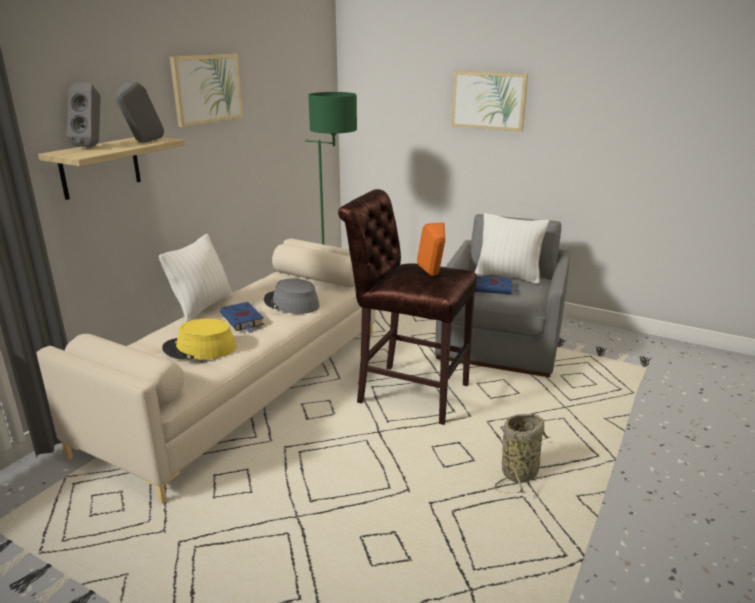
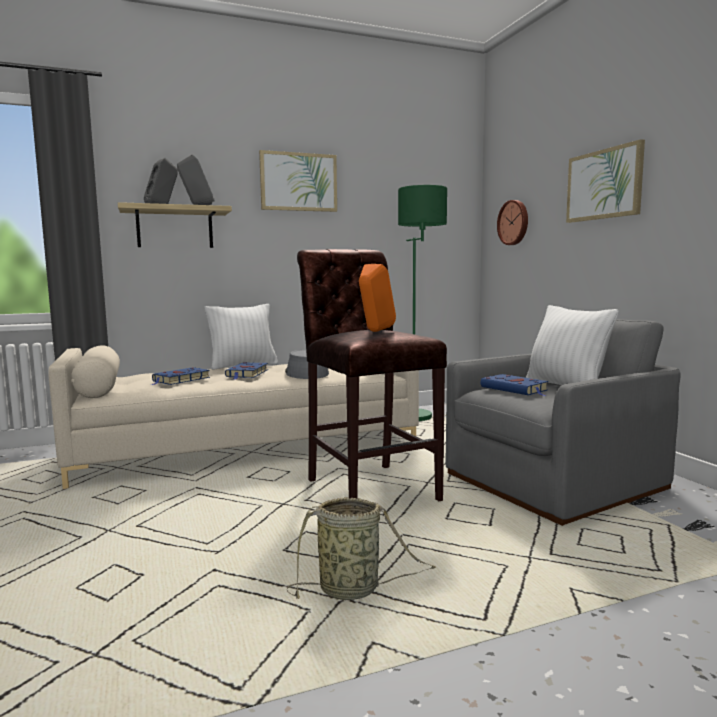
camera: 40 degrees right, 15 degrees down
(199, 349) = (180, 380): yellow hat -> blue book
(385, 114) = (514, 222): none -> wall clock

